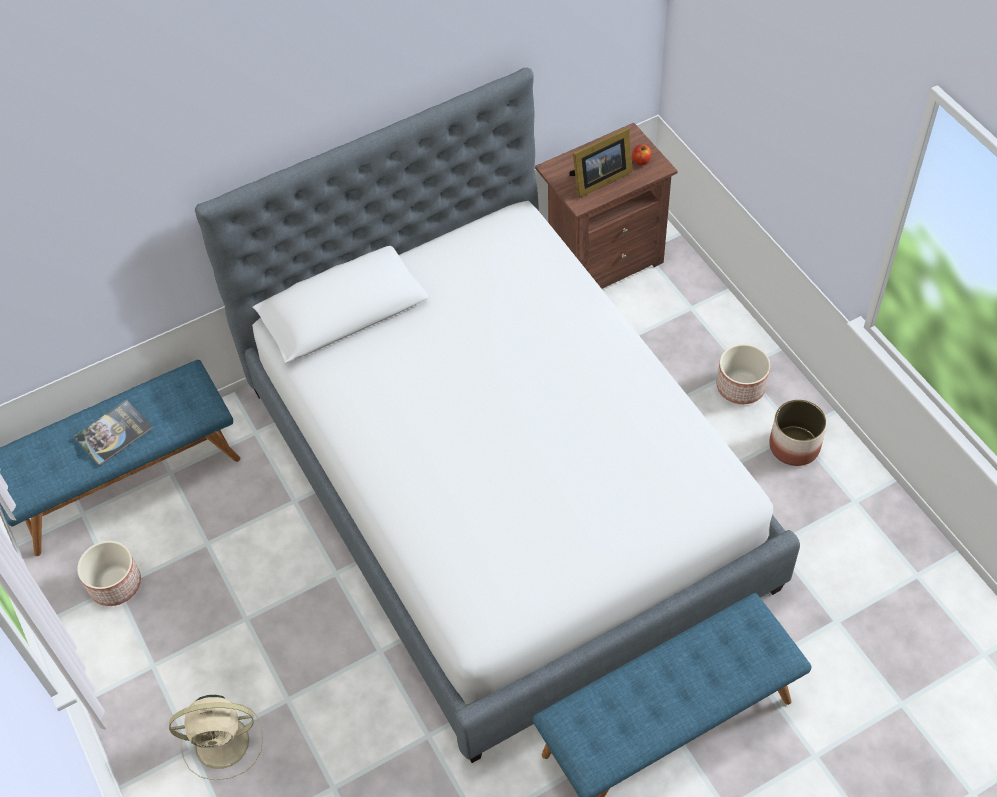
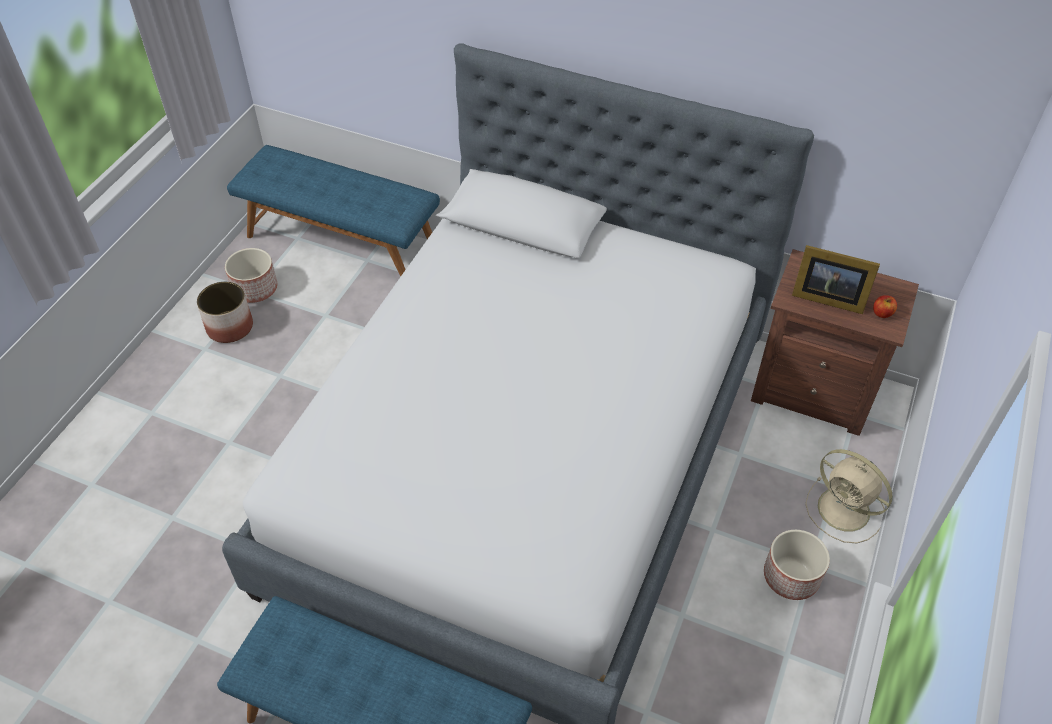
camera: 50 degrees right, 5 degrees down
(114, 433) = (333, 190): book -> none
(224, 742) = (169, 427): beige fan -> beige fan (845, 511)
(793, 446) = (769, 662): planter -> planter (229, 327)

